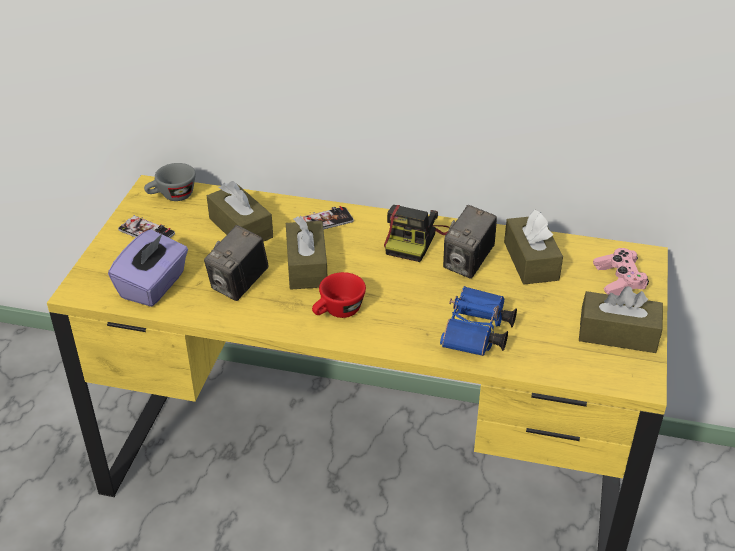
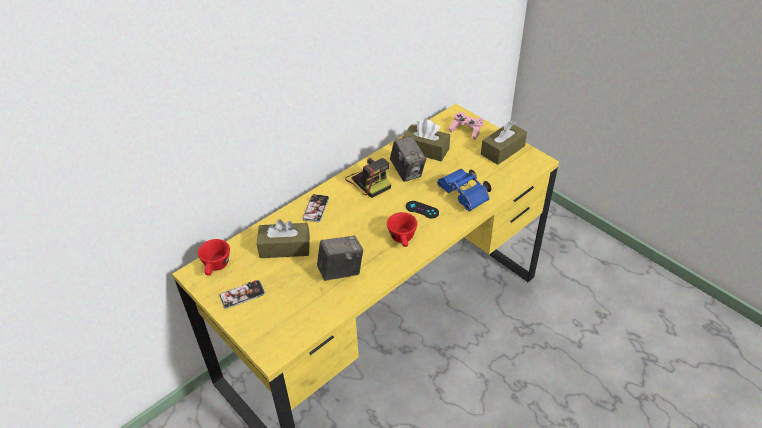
camera: 55 degrees left, 5 degrees up
(153, 286) = (303, 312): purple tissue box -> none
(172, 196) = (216, 267): grey cup -> red cup
(239, 285) = (341, 271): camera -> camera turned 90 degrees counterclockwise
(306, 266) = (350, 234): brown tissue box -> none
(408, 306) = (422, 210): none -> black game controller

